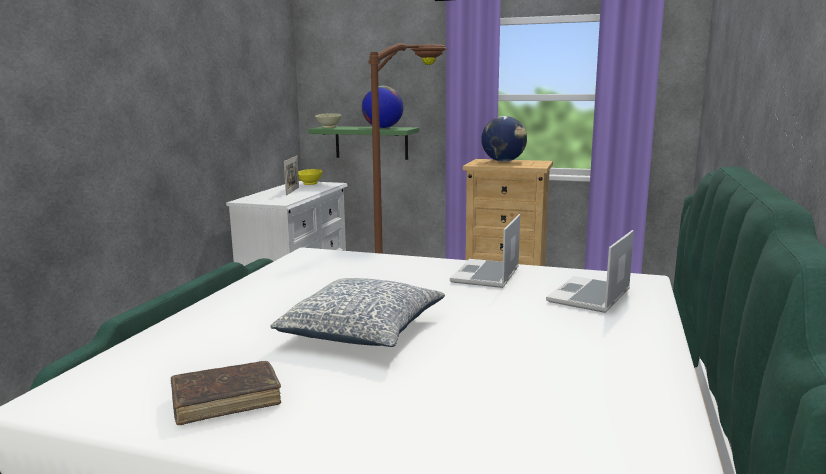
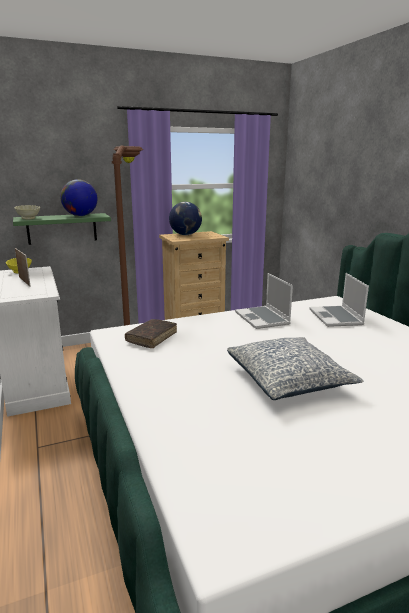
camera: 40 degrees left, 5 degrees up
(226, 401) = (334, 465): brown book -> brown book (152, 338)

